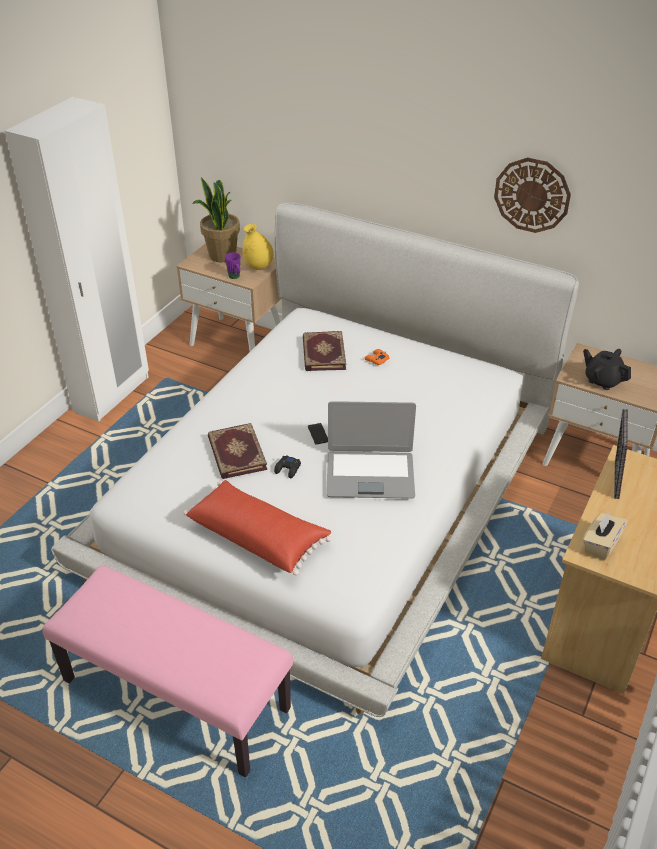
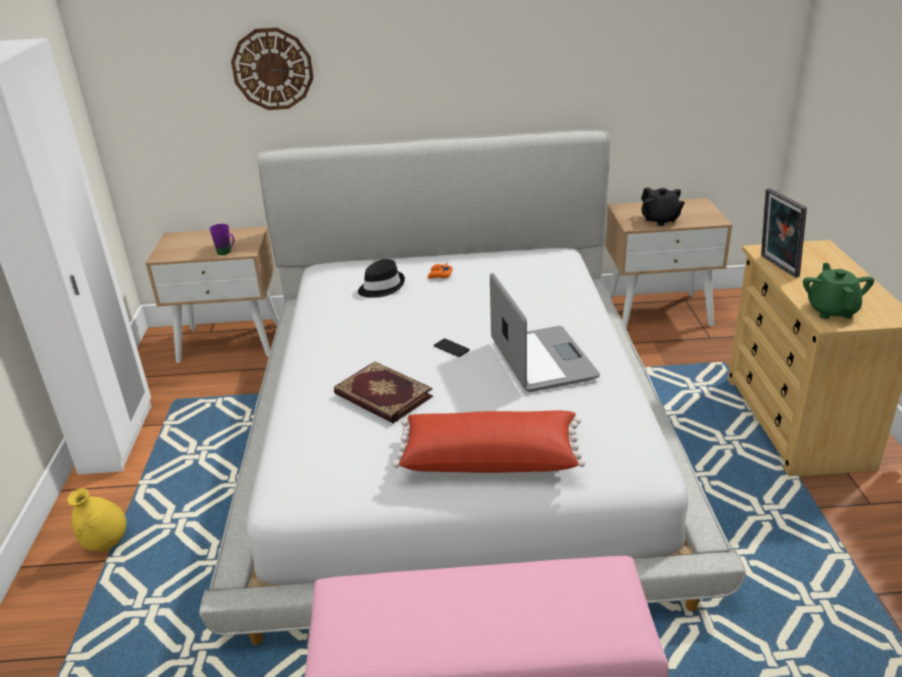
camera: 30 degrees left, 10 degrees down
(221, 255) = (191, 241): potted plant -> none
(258, 267) = (244, 238): yellow vase -> yellow vase (106, 544)
(288, 469) = (454, 387): black game controller -> none
(323, 353) = (381, 287): book -> black hat
(370, 475) = (542, 360): laptop -> laptop turned 75 degrees counterclockwise
(532, 195) = (537, 61): wall clock -> wall clock (272, 69)
(600, 544) = (831, 310): beige tissue box -> green teapot
(602, 380) = (660, 220): black teapot -> black teapot turned 135 degrees counterclockwise

